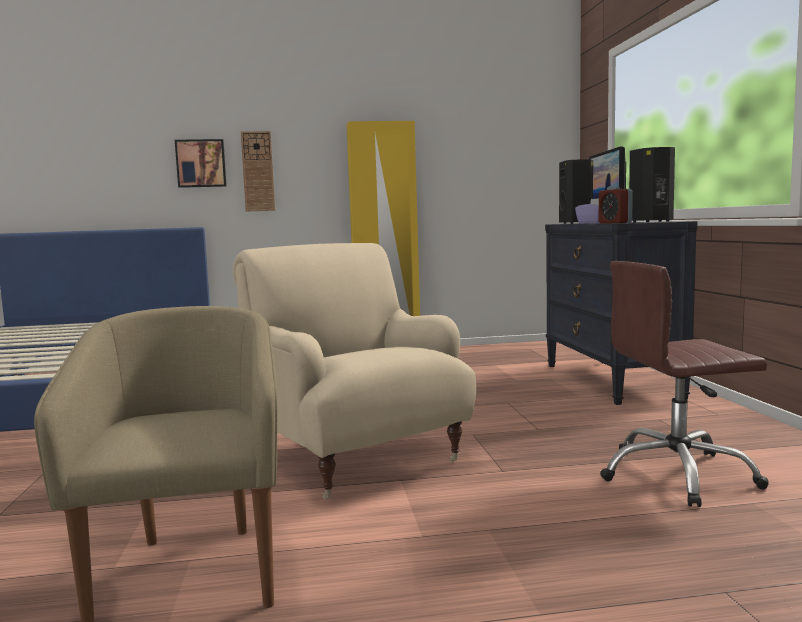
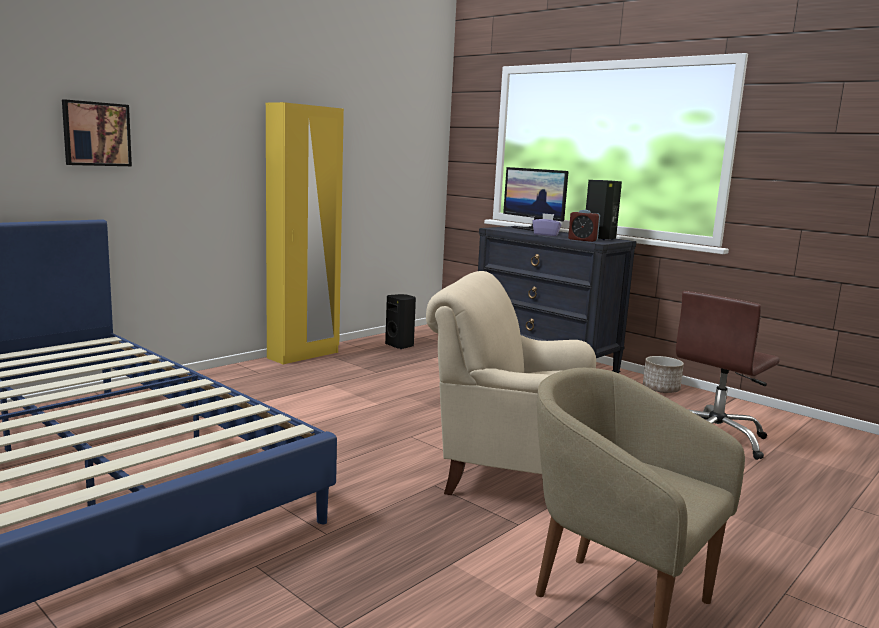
camera: 40 degrees left, 5 degrees up
(258, 171) = (167, 149): wall clock -> none
(576, 223) = (512, 230): black speaker -> black speaker (400, 345)
(721, 418) = (661, 389): none -> planter

